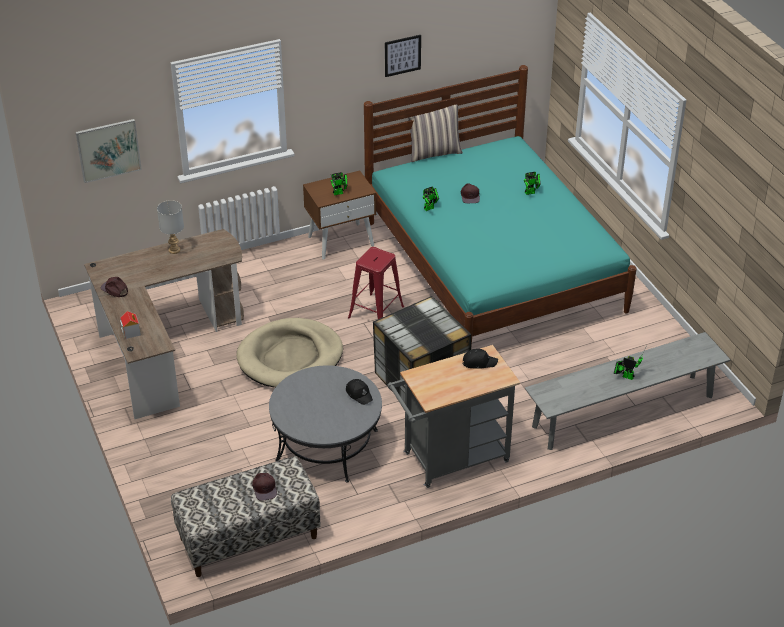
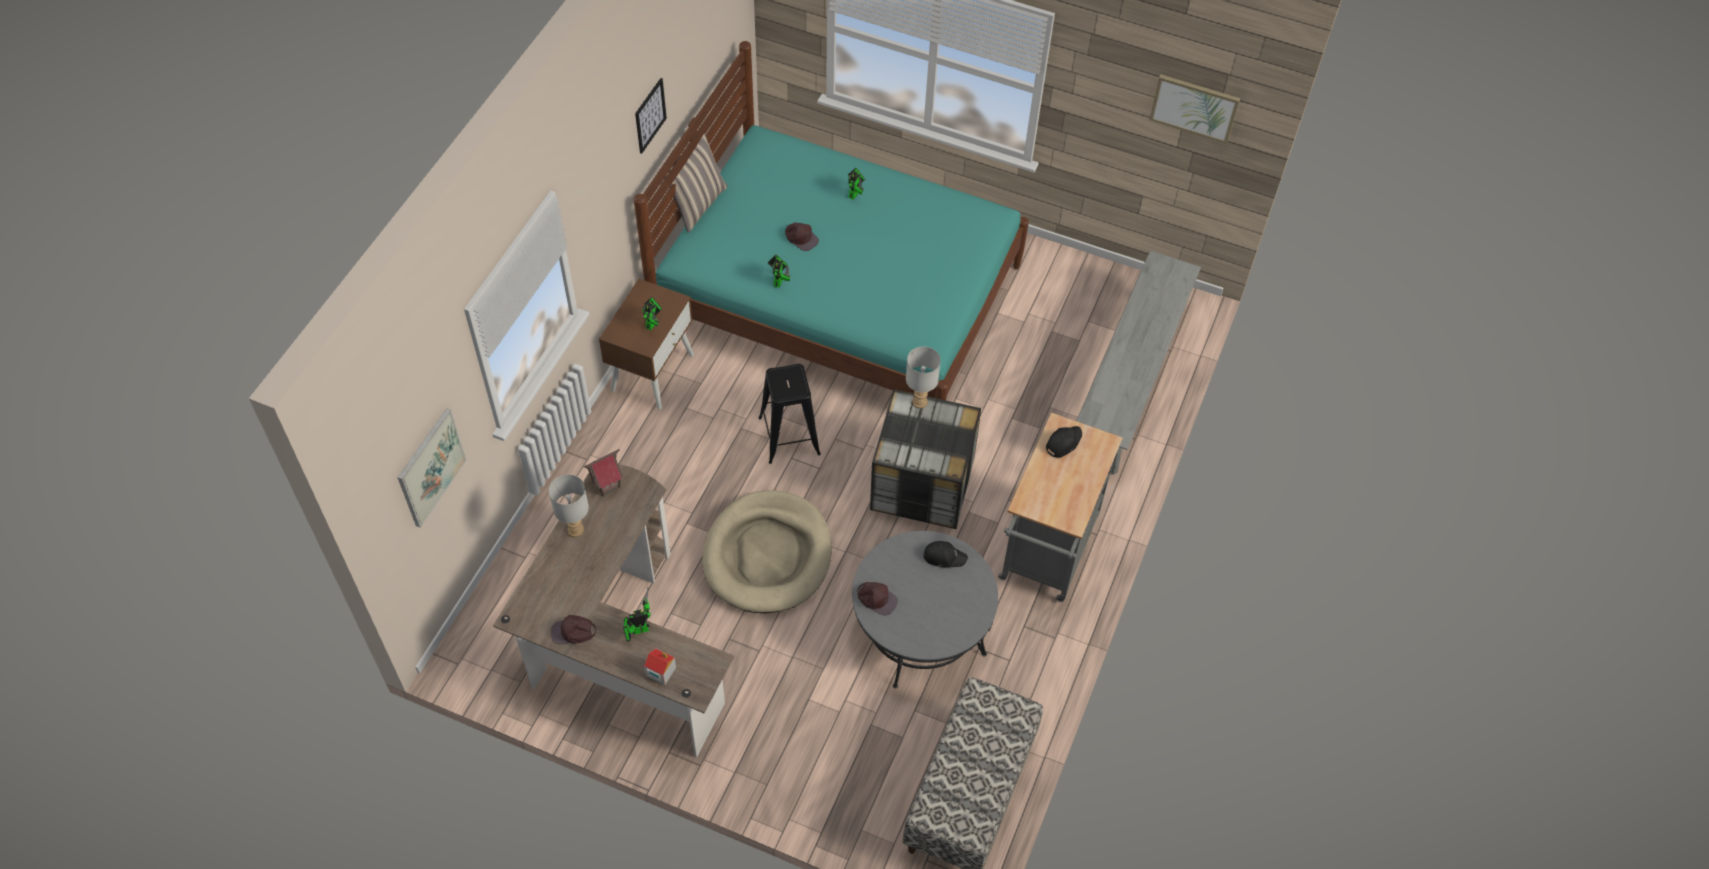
camera: 45 degrees left, 15 degrees up
(215, 241) = (606, 484): none -> toy house
(265, 488) = (985, 737): brown cap -> brown cap (876, 598)
(376, 312) = (789, 436): red stool -> black stool
(438, 310) = (920, 402): none -> grey table lamp
(626, 376) = (1141, 350): toy robot -> toy robot (638, 630)
(748, 209) = (1194, 107): none -> picture

